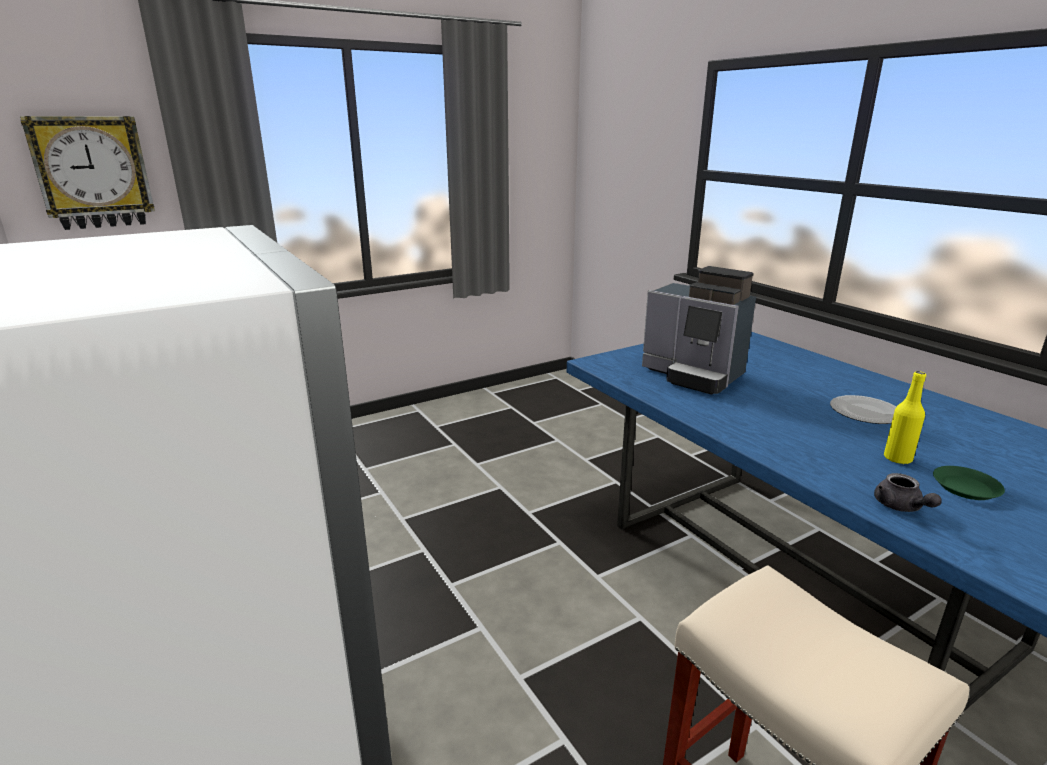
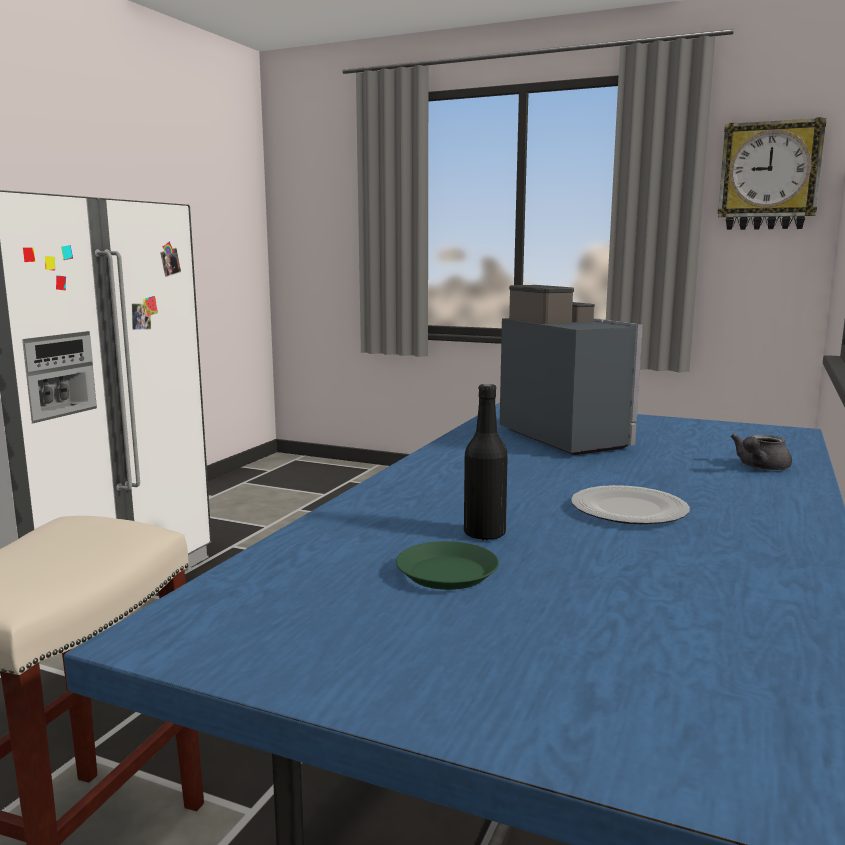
camera: 55 degrees right, 10 degrees down
(93, 172) = (319, 211): wall clock -> wall clock (769, 176)
(694, 375) = (567, 437): coffee machine -> coffee machine turned 150 degrees clockwise
(897, 458) = (484, 534): yellow bottle -> black bottle
(901, 507) = (327, 542): grey teapot -> grey teapot (760, 467)

